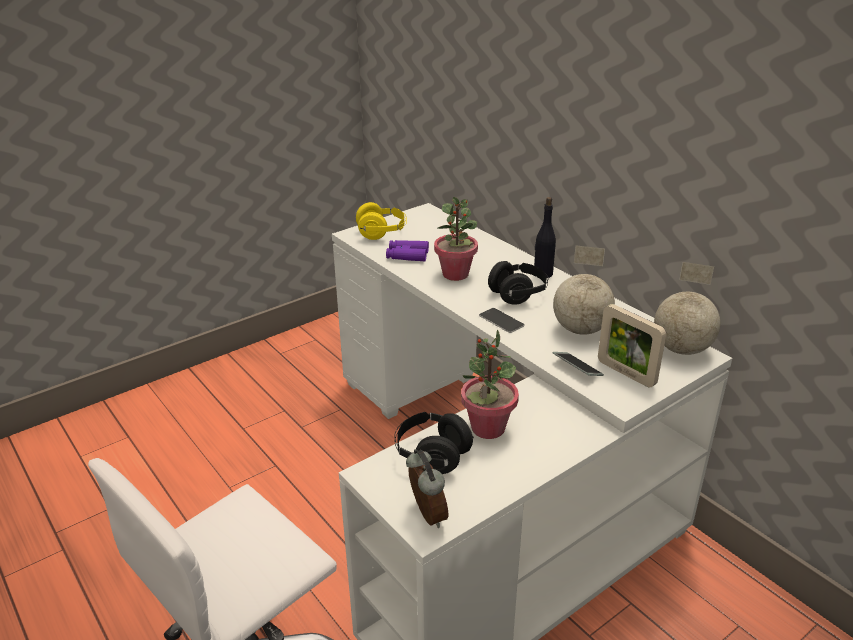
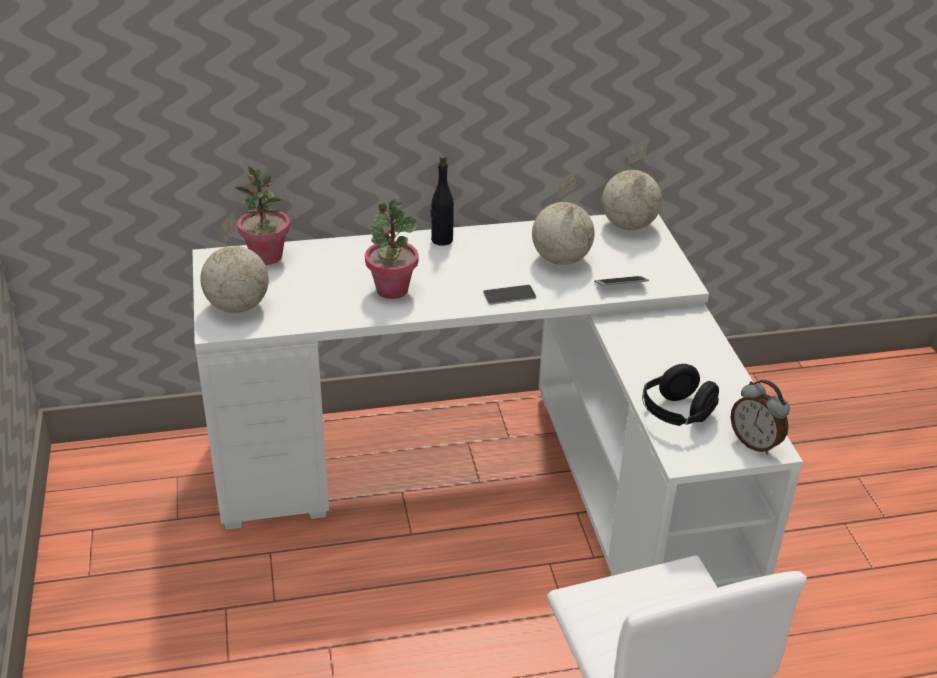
camera: 65 degrees left, 5 degrees up
(382, 233) = (238, 306): yellow headphones -> globe
(407, 255) = (316, 306): purple binoculars -> none
(426, 516) = (755, 443): alarm clock -> alarm clock turned 135 degrees counterclockwise
(487, 428) = (656, 370): potted plant -> potted plant (266, 257)
(518, 294) = (468, 268): black headphones -> none
(626, 373) = (644, 265): picture frame -> none

